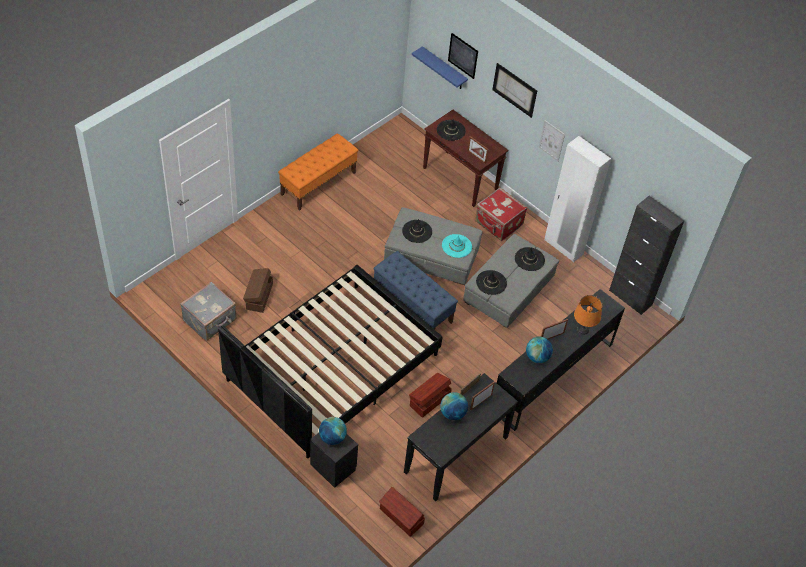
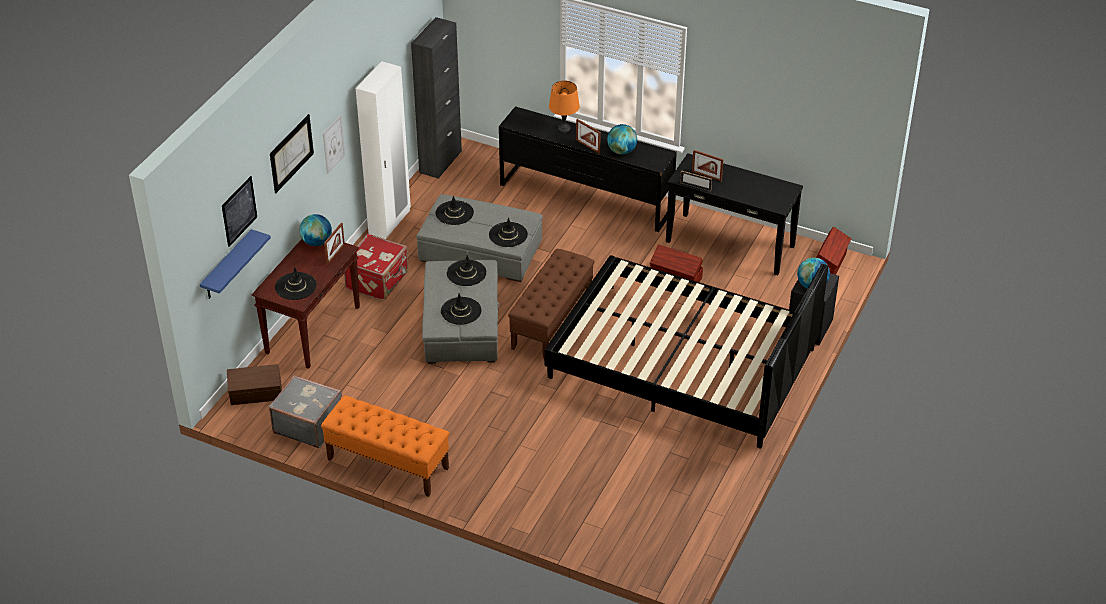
camera: 105 degrees left, 10 degrees down
(210, 320) = (684, 493): grey suitcase -> grey suitcase (308, 424)
(258, 296) = (618, 461): brown storage box -> brown storage box (256, 395)
(412, 306) = (552, 322): blue bench -> brown bench
(452, 413) = (734, 191): globe -> globe (317, 242)
(456, 246) = (466, 273): turquoise hat -> black hat

